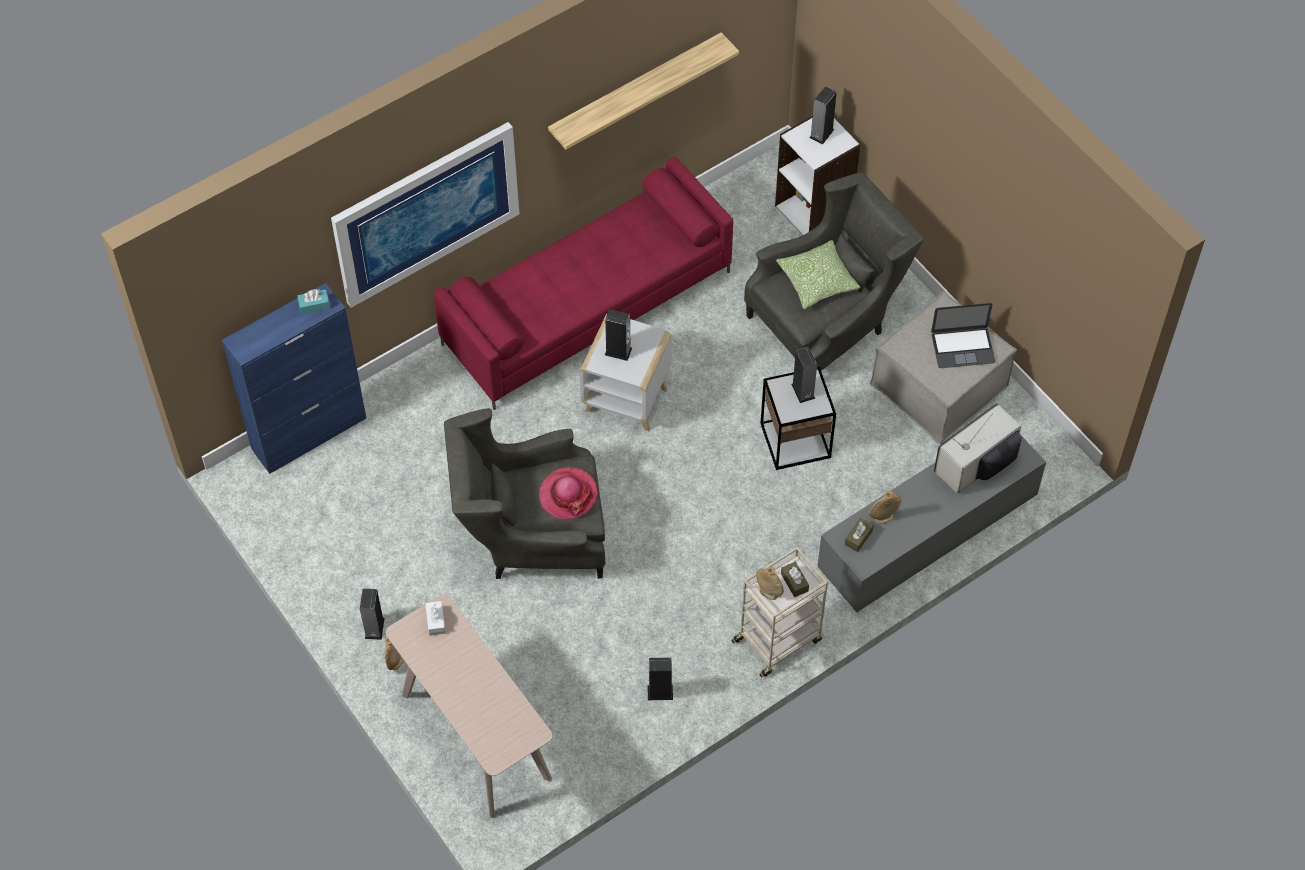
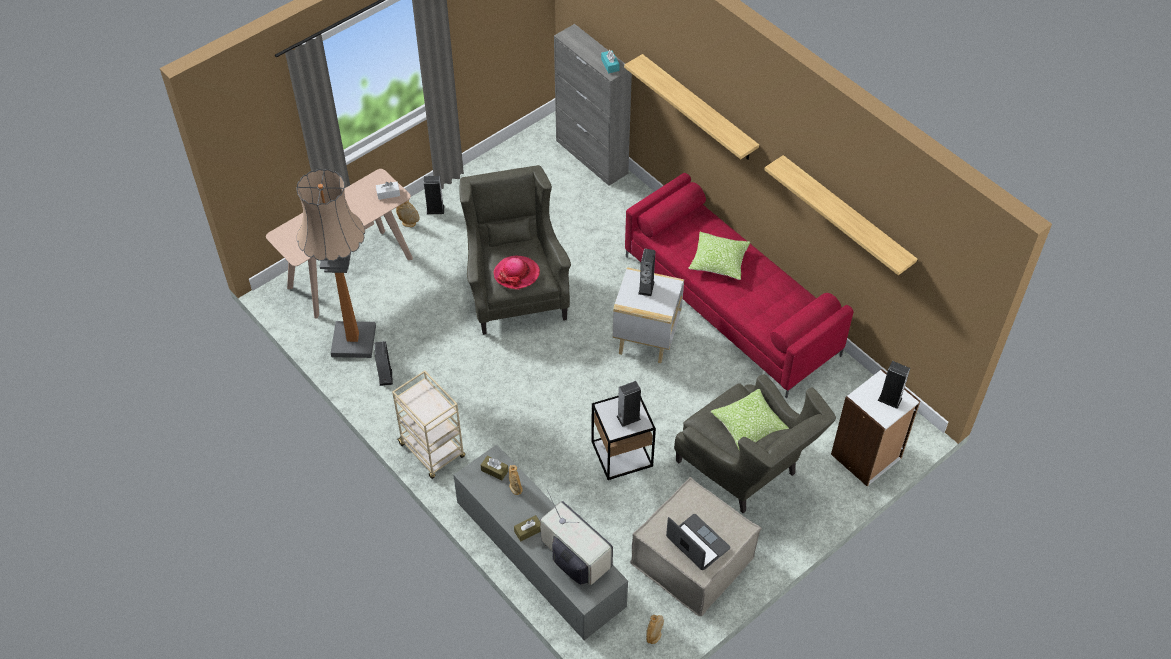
camera: 85 degrees right, 5 degrees down
(309, 433) = (592, 157): blue cabinet -> grey cabinet
(426, 213) = (698, 108): picture -> shelf
(567, 284) = (719, 261): none -> pillow
(596, 731) = (353, 341): none -> floor lamp
(768, 592) = (421, 393): beige vase -> beige vase (654, 636)
(794, 582) = (431, 410): brown tissue box -> brown tissue box (528, 531)
(962, 347) = (697, 543): laptop -> laptop turned 150 degrees clockwise

